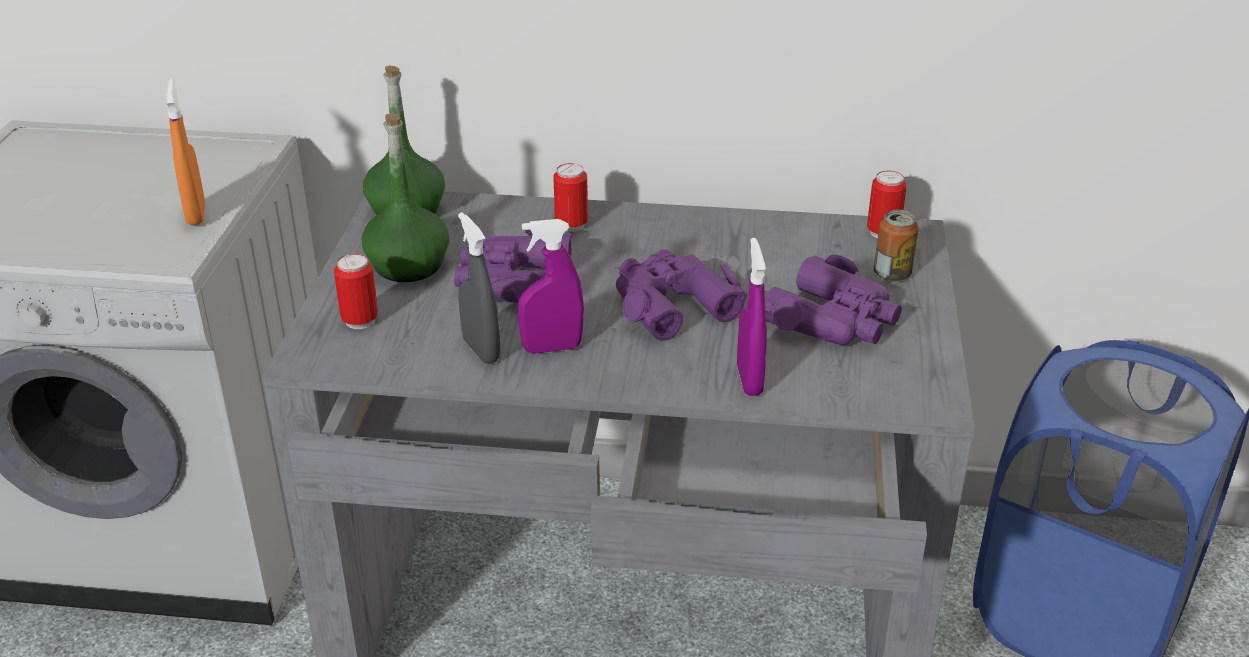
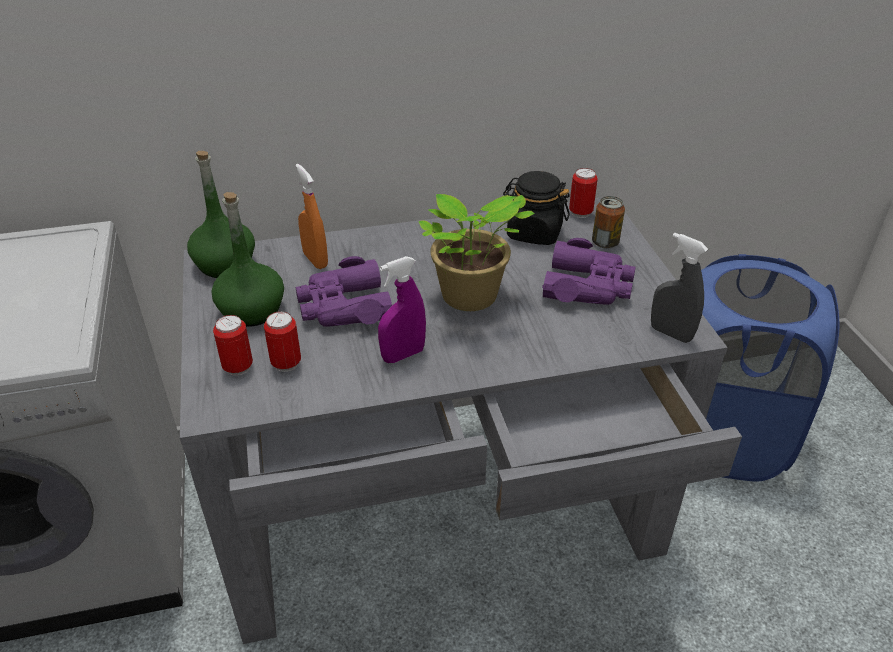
camera: 20 degrees left, 5 degrees up
(196, 214) = (62, 307): orange spray bottle -> orange spray bottle (315, 260)
(481, 350) = (350, 370): grey spray bottle -> grey spray bottle (670, 333)
(571, 225) = (360, 250): can -> can (286, 363)
(671, 304) = (469, 298): purple binoculars -> potted plant
(749, 380) = (560, 347): purple spray bottle -> none
(803, 245) = (534, 232): none -> black jar

